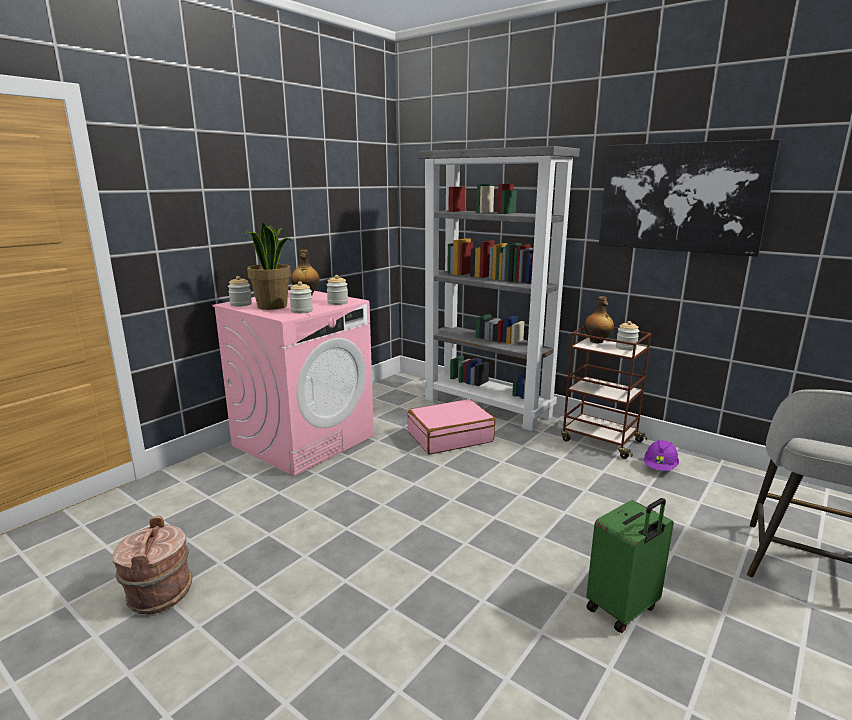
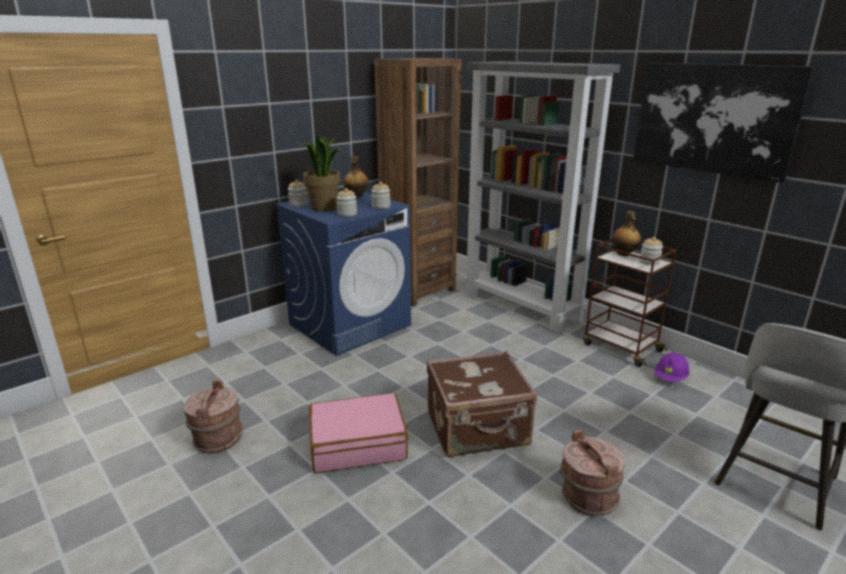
camera: 10 degrees right, 5 degrees up
(304, 440) = (350, 324): pink washing machine -> blue washing machine
(373, 399) = (418, 290): none -> brown bookcase
(450, 437) = (479, 332): pink suitcase -> pink suitcase (357, 443)
(478, 545) = (478, 430): none -> brown suitcase
(623, 609) = (587, 497): green suitcase -> brown bucket

